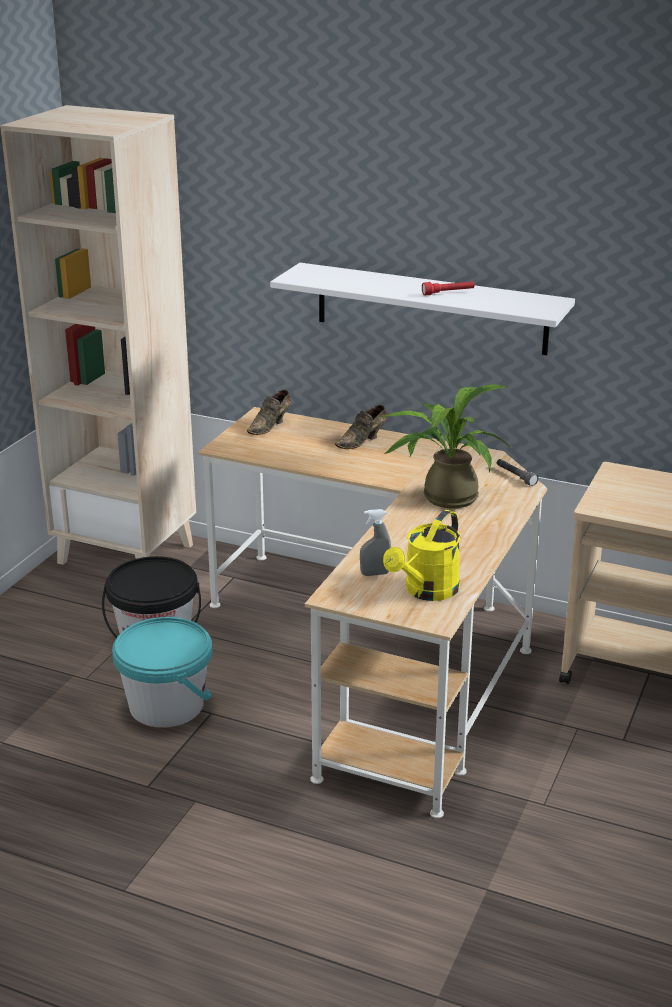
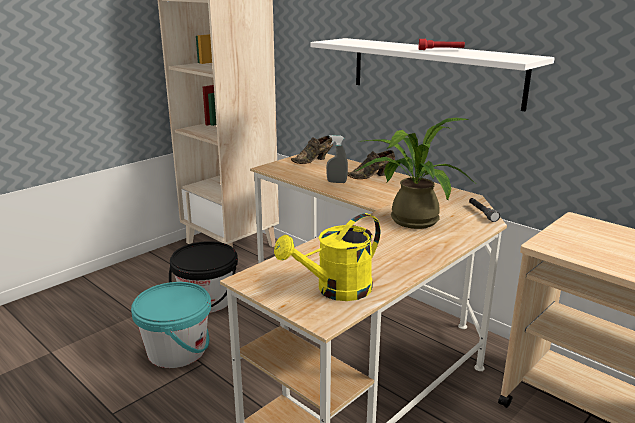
camera: 20 degrees right, 5 degrees down
(375, 574) = (302, 267): grey spray bottle -> grey spray bottle (336, 182)

